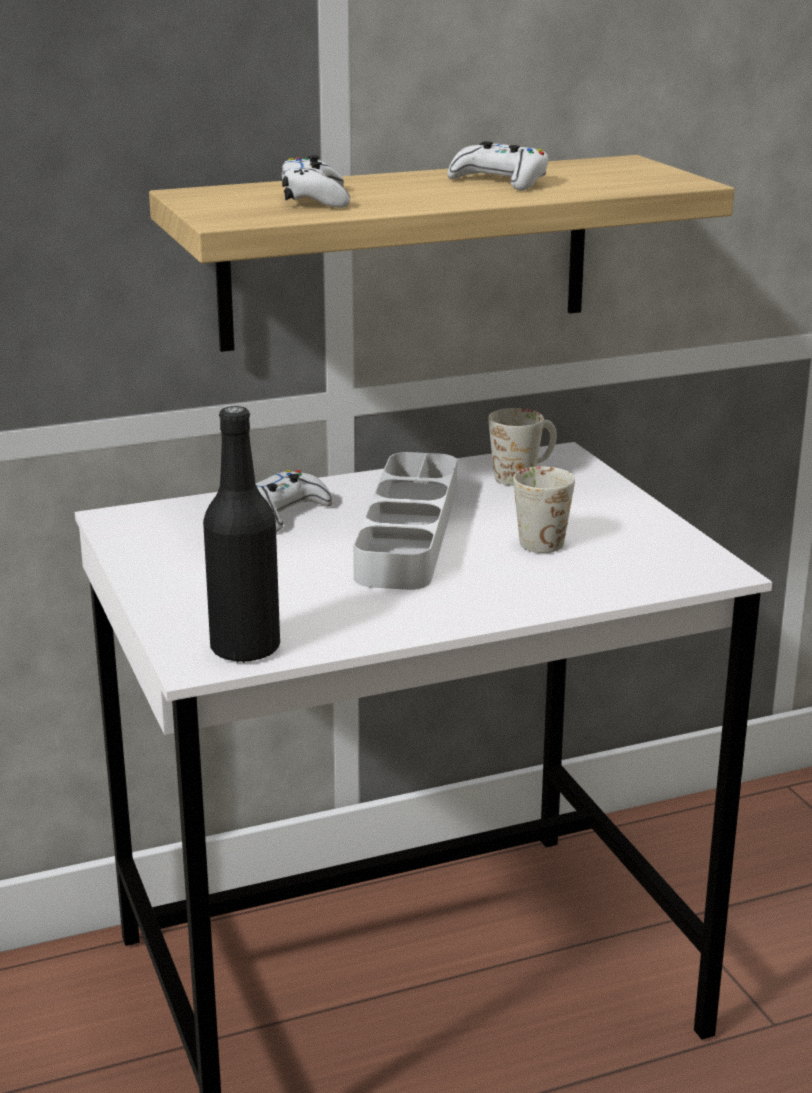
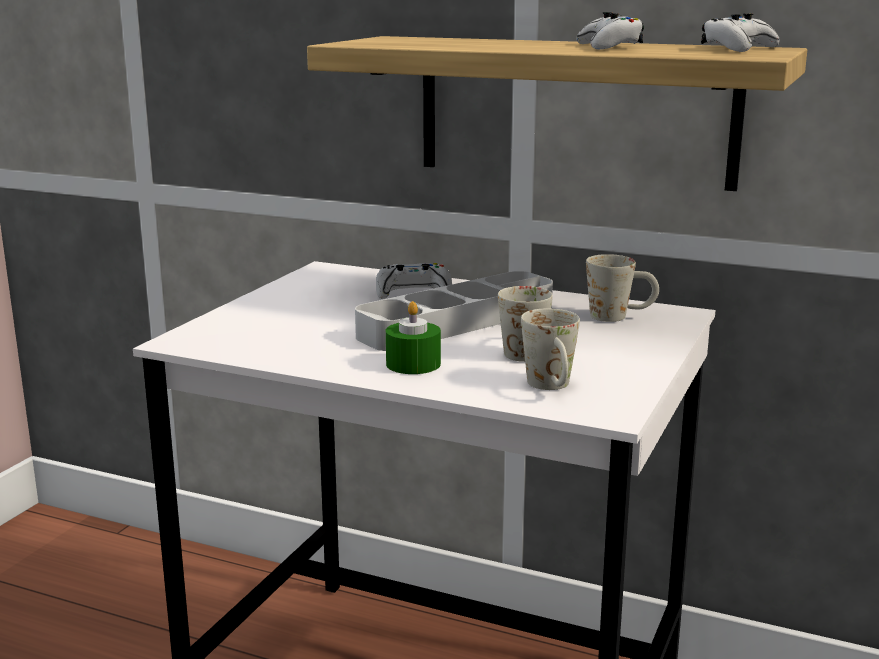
camera: 45 degrees right, 5 degrees down
(245, 649) = (215, 344): black bottle -> none
(314, 198) = (444, 42): white game controller -> white game controller (738, 48)
(479, 591) = (413, 364): none -> green candle
(634, 566) = (552, 388): none -> white mug

